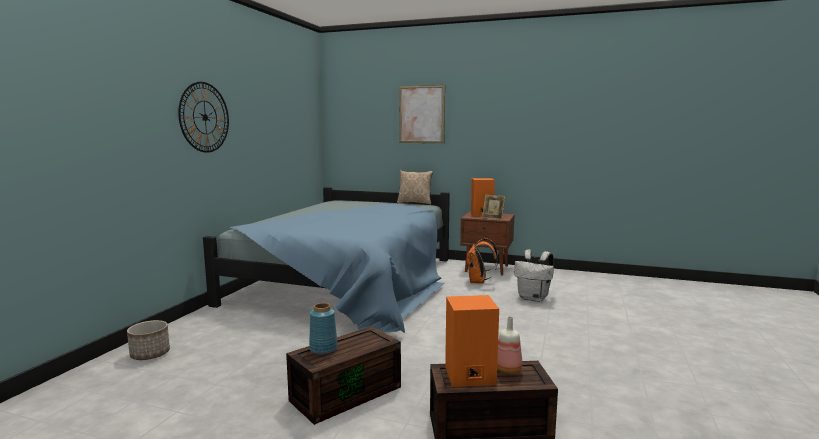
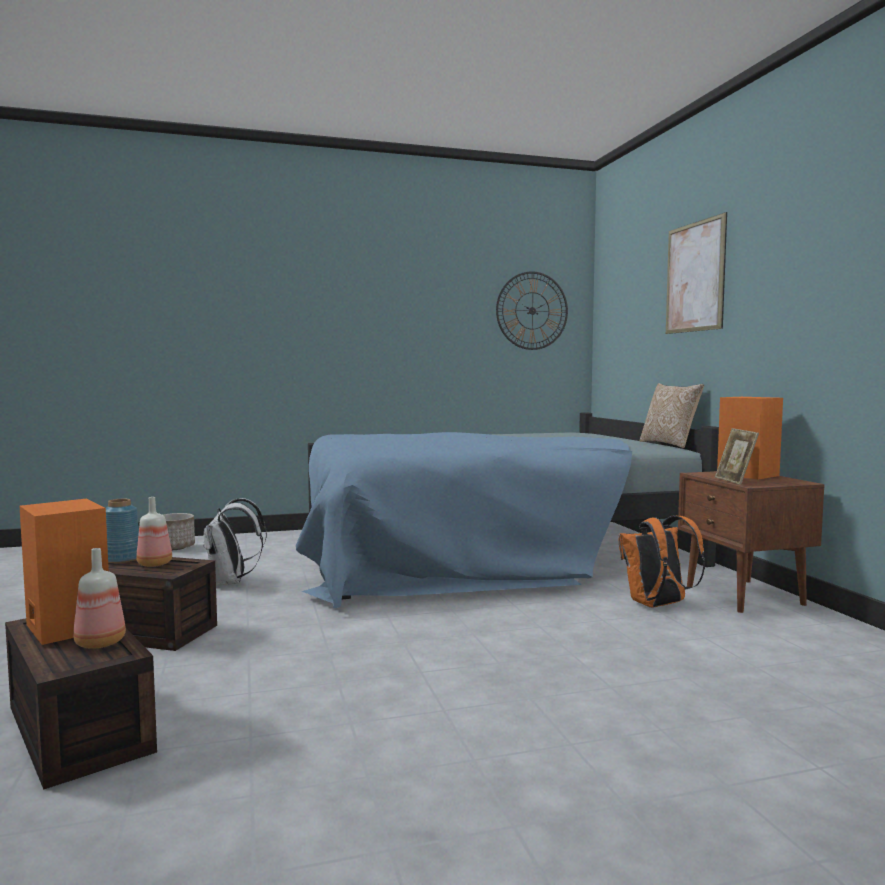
camera: 55 degrees right, 5 degrees down
(205, 117) = (330, 300): wall clock -> wall clock (532, 310)
(355, 341) = (154, 564): none -> bottle
(533, 298) = (670, 659): white backpack -> white backpack (231, 582)

